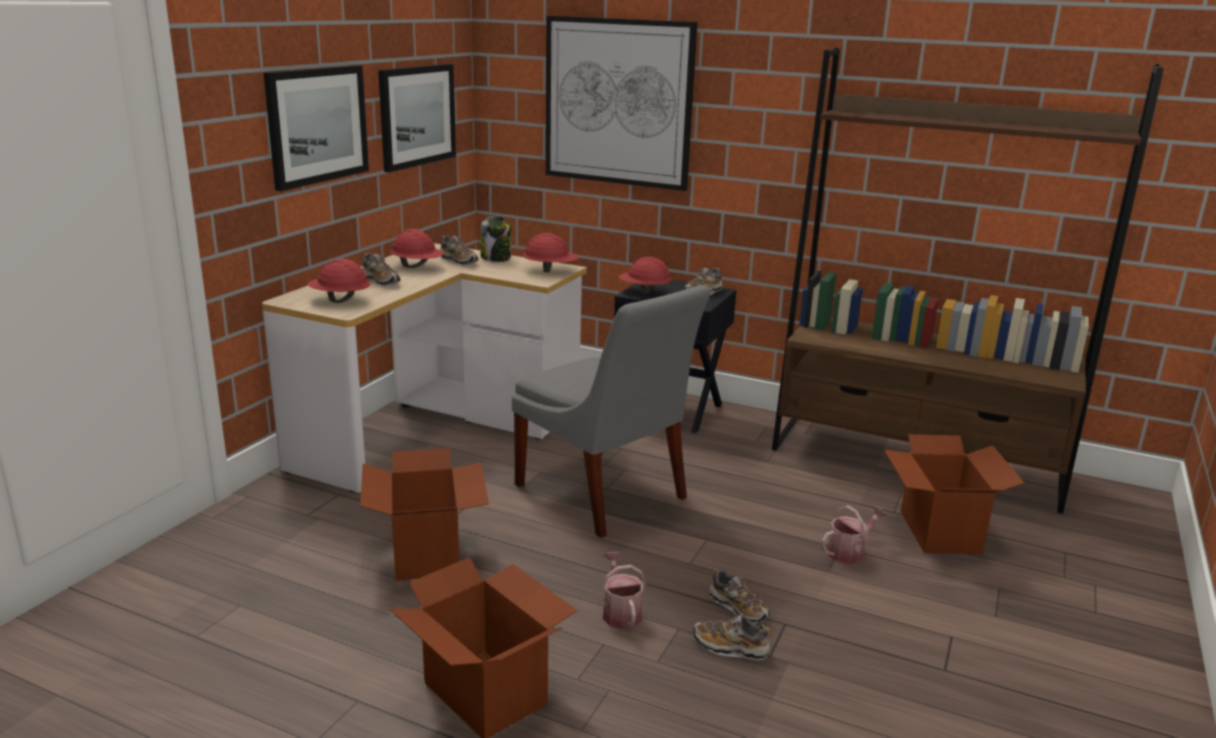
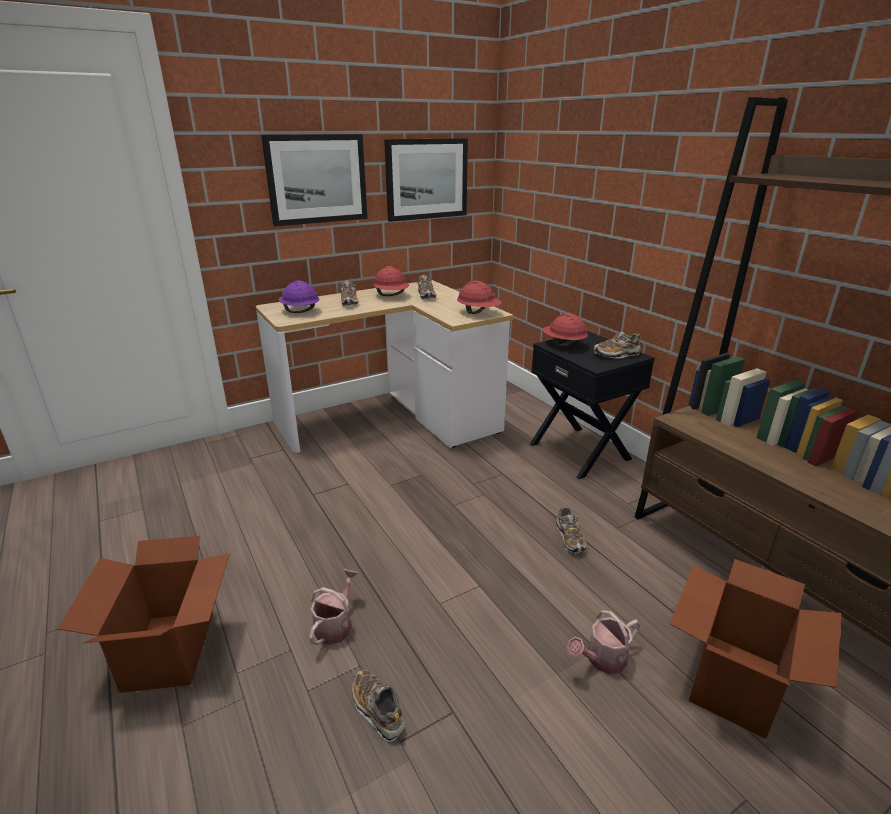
camera: 35 degrees right, 5 degrees up
(340, 300) = (300, 311): red hard hat -> purple hard hat
(427, 554) = (276, 514): cardboard box -> none
(496, 258) = (456, 297): jar -> none
(604, 495) = (444, 510): grey chair -> none
(618, 102) = (583, 170): picture -> none
(738, 608) = (430, 670): shoe -> shoe (569, 538)
(849, 552) = (602, 660): watering can -> watering can turned 150 degrees clockwise

